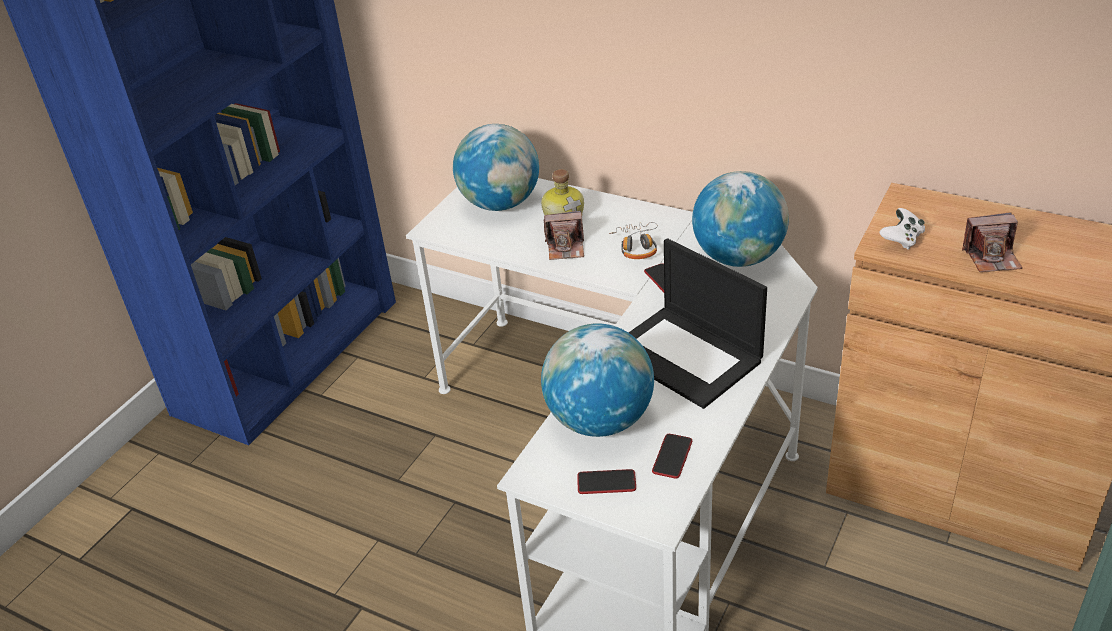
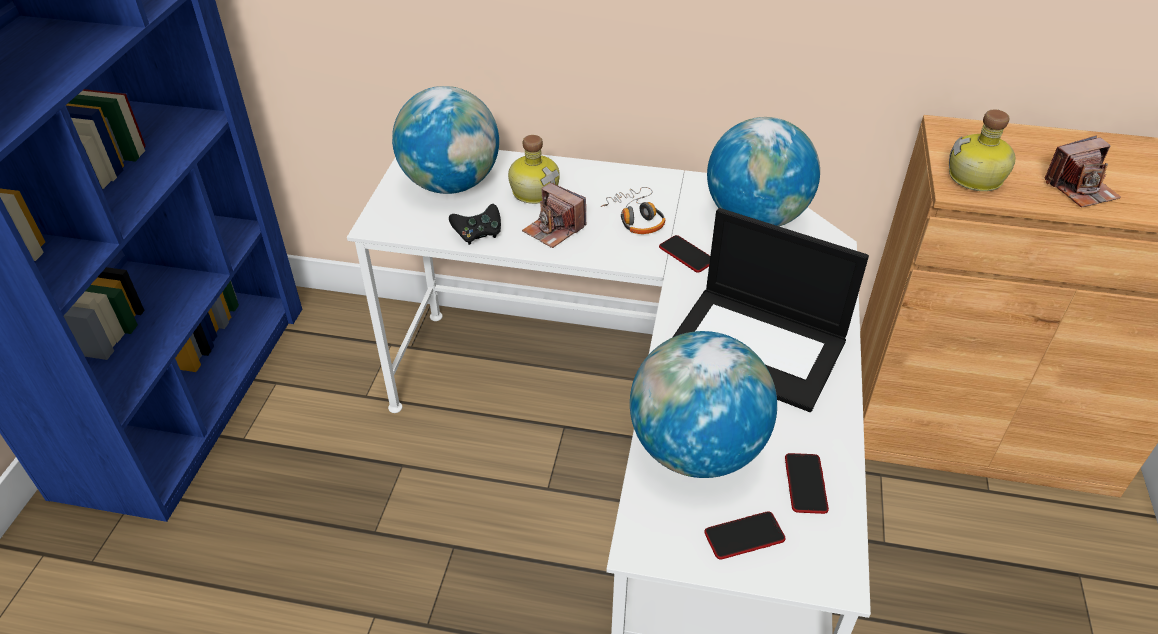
camera: 20 degrees left, 5 degrees up
(505, 244) = (478, 234): none -> black game controller
(566, 248) = (554, 229): camera -> camera turned 60 degrees clockwise
(902, 239) = (976, 178): white game controller -> bottle

